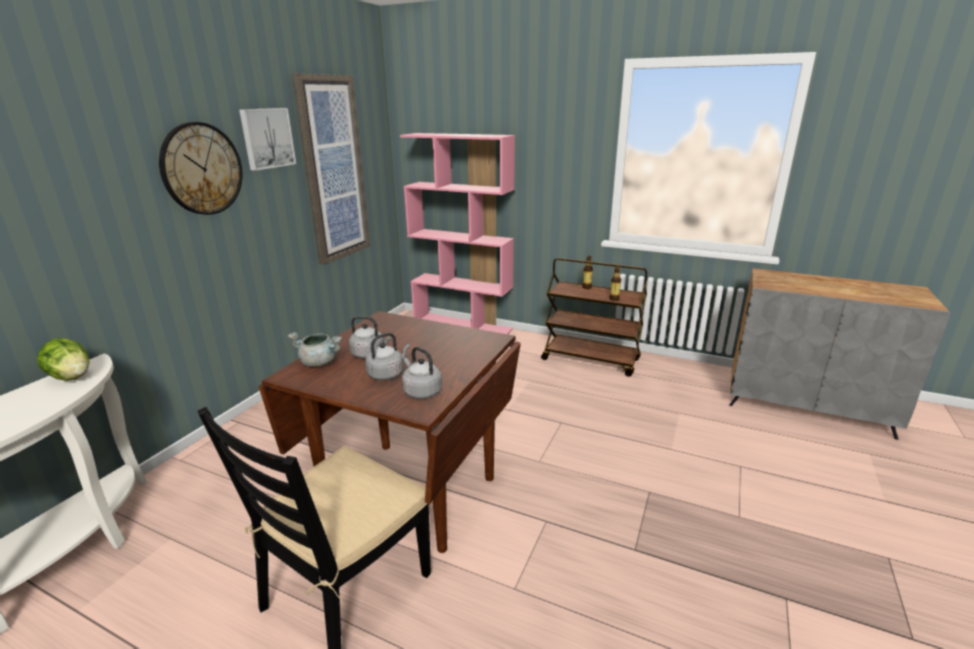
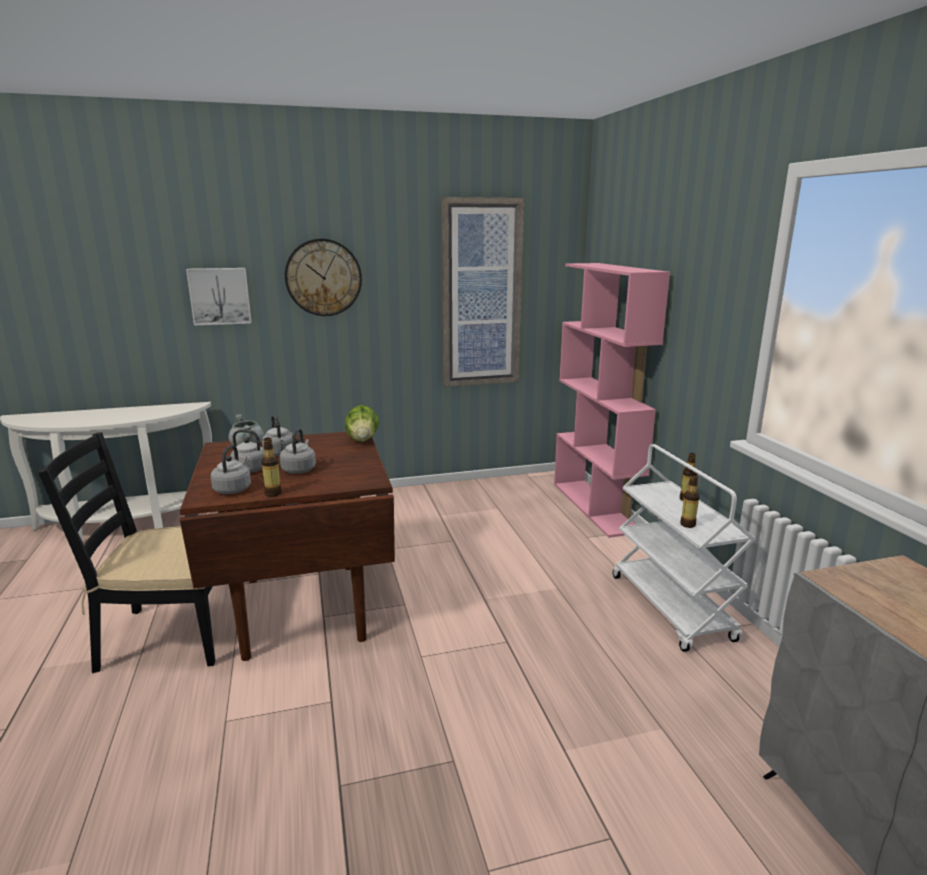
camera: 50 degrees right, 5 degrees down
(72, 377) = (173, 408): lettuce -> lettuce (363, 440)
(266, 138) = (398, 256): picture -> picture (220, 296)
(423, 355) = (299, 469): none -> grey kettle
(460, 377) = (273, 493): none -> bottle
(591, 360) = (671, 608): brown cart -> white cart

